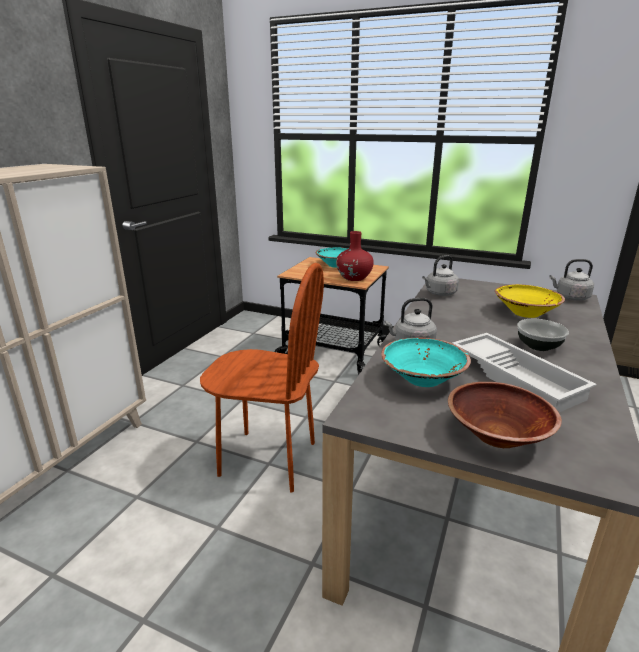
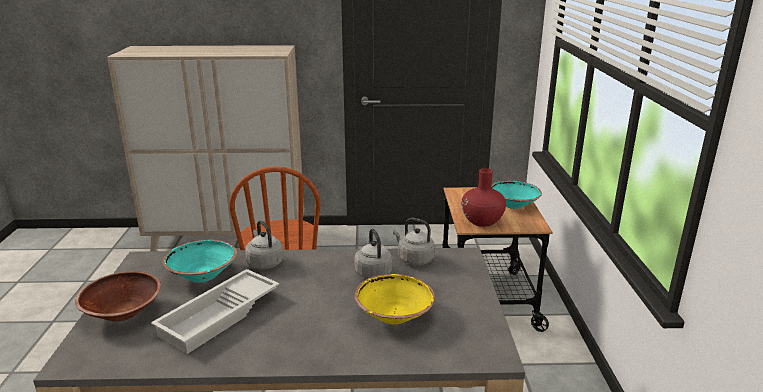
camera: 65 degrees right, 0 degrees up
(539, 346) = (298, 326): bowl -> none
(570, 297) = (486, 348): grey kettle -> grey kettle (372, 272)

